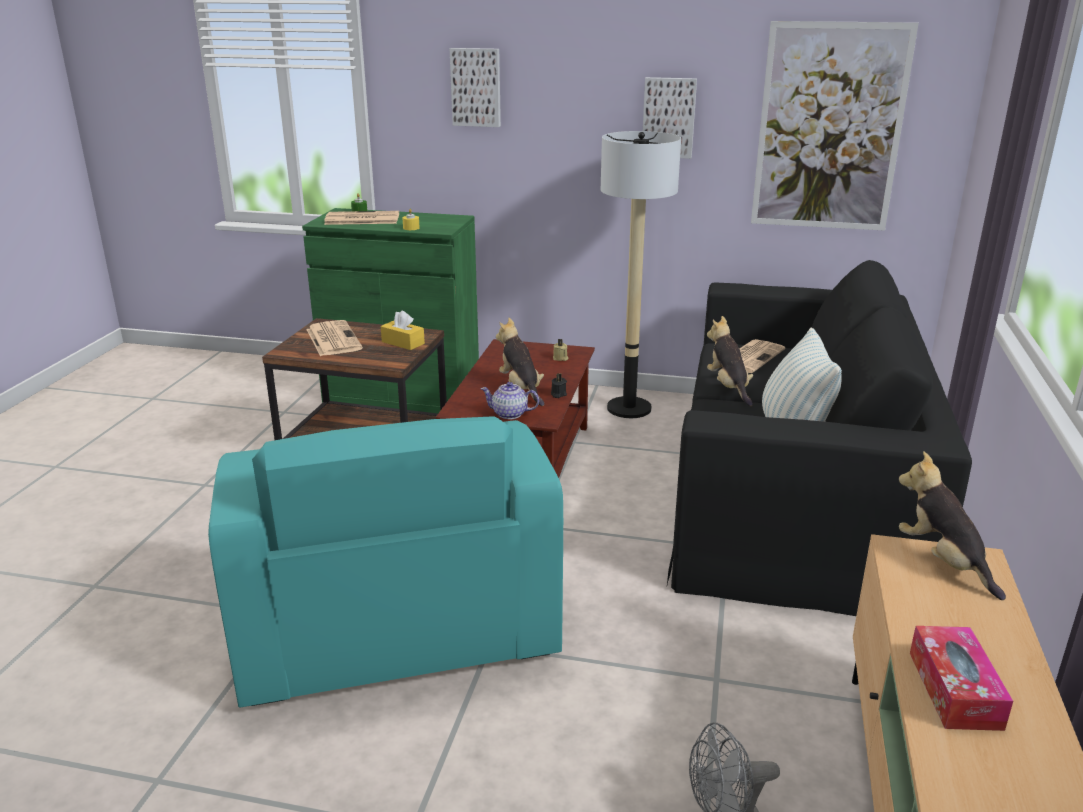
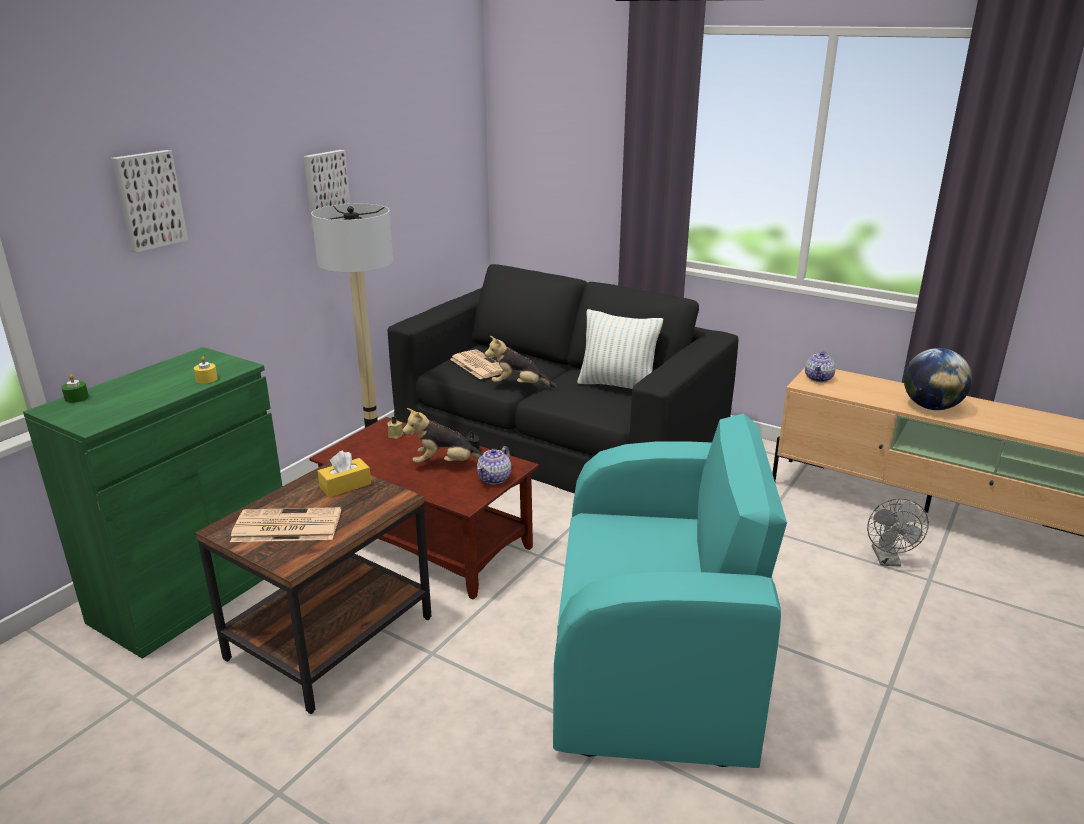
camera: 70 degrees left, 0 degrees up
(361, 219) = (119, 400): newspaper -> none
(829, 128) = (423, 173): picture -> none
(943, 561) = (819, 378): plush toy -> teapot
(954, 690) = (931, 407): tissue box -> globe

